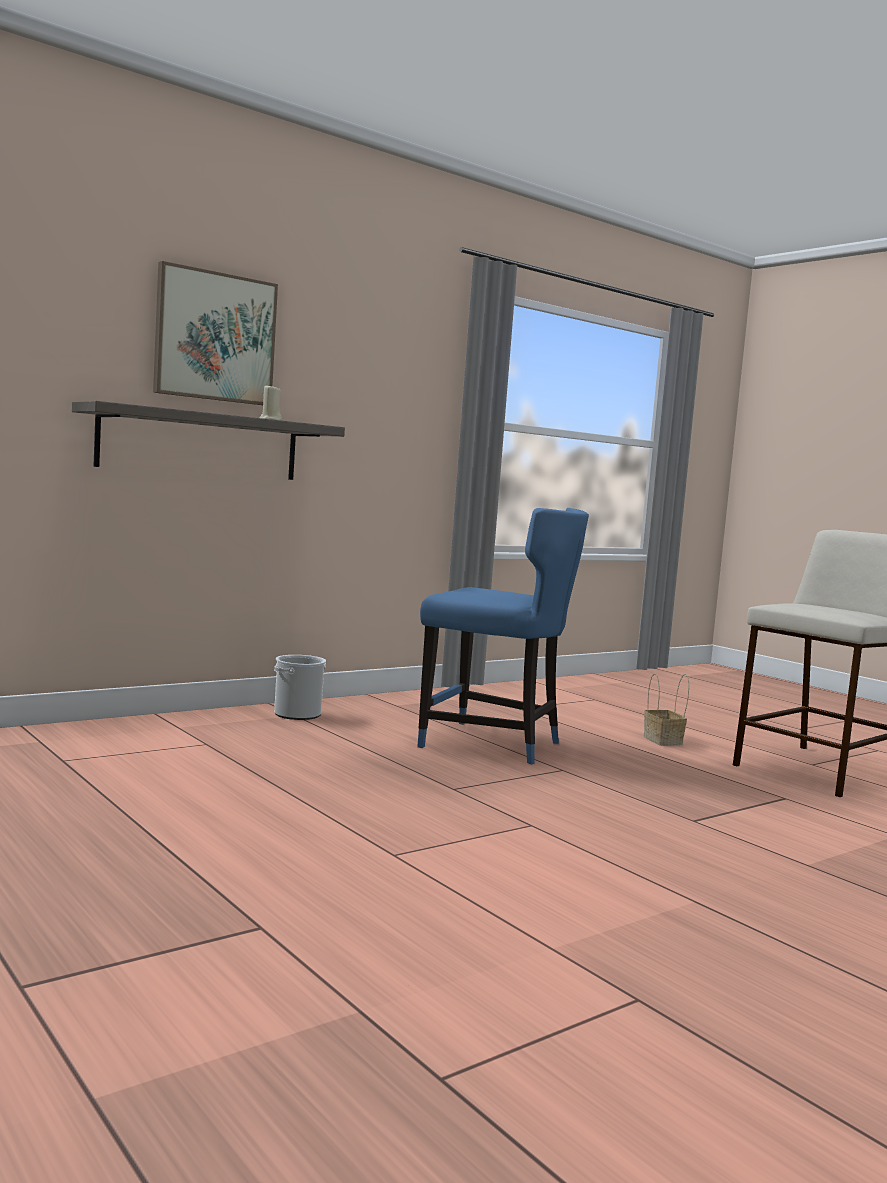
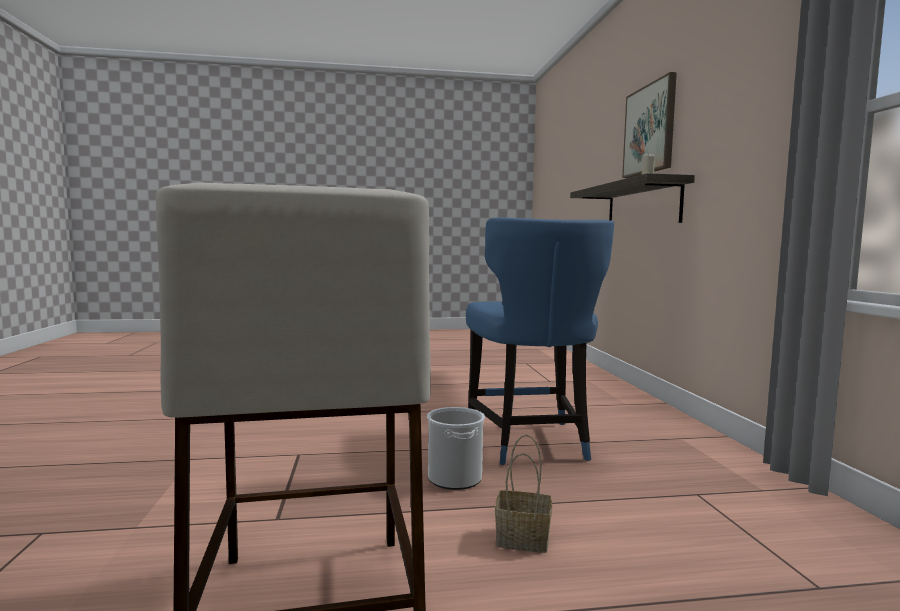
camera: 120 degrees right, 0 degrees up
(297, 714) = (629, 405): bucket -> bucket (455, 478)
(494, 744) = (529, 443): blue chair -> blue chair turned 60 degrees counterclockwise

